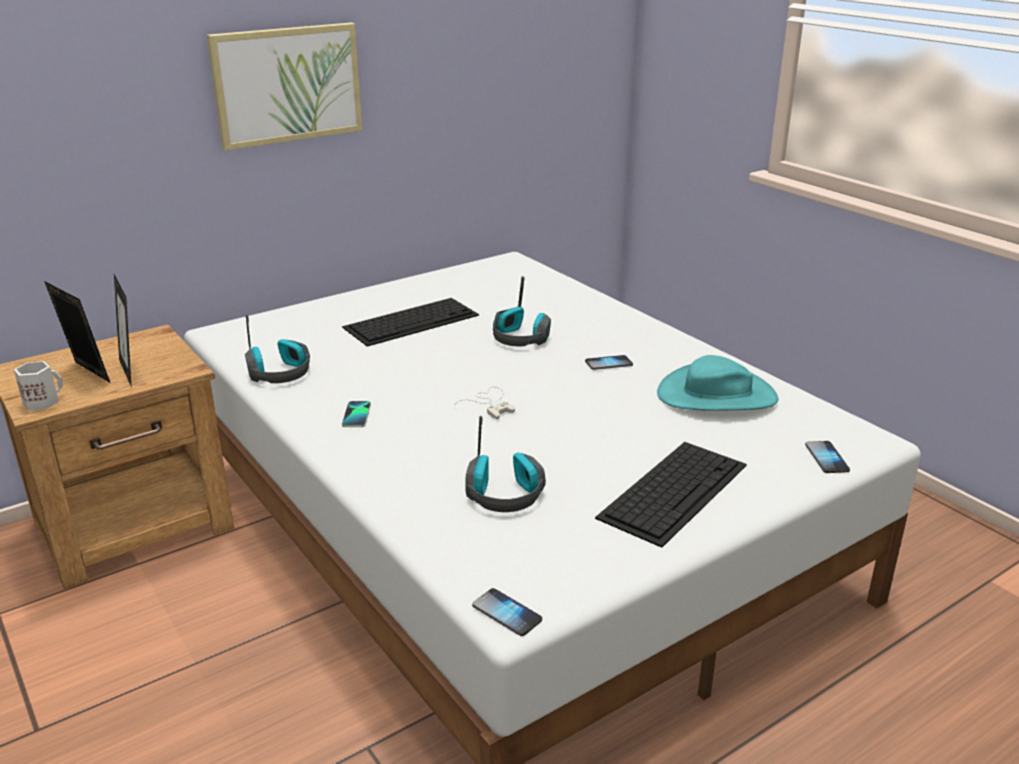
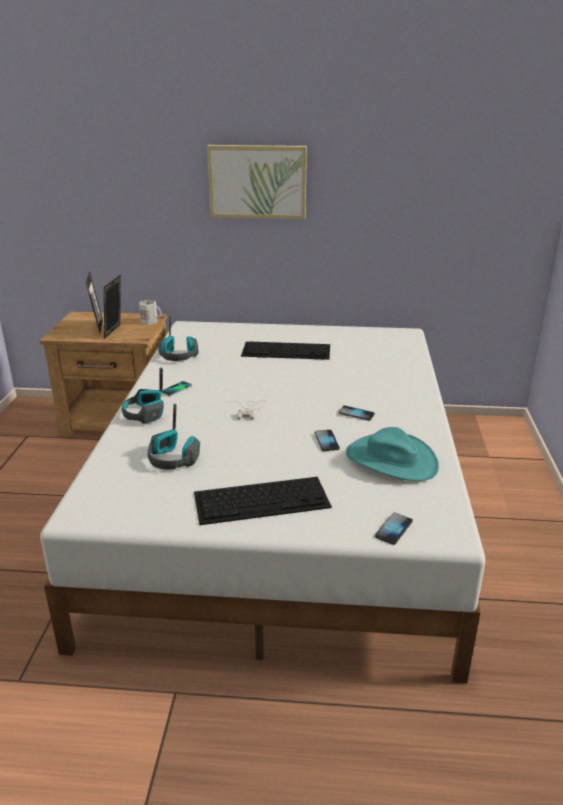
camera: 40 degrees right, 0 degrees up
(42, 401) = (63, 333): white mug -> white mug (150, 321)
(507, 613) = (75, 514): phone -> phone (326, 441)
(520, 338) = (330, 380): headphones -> headphones (145, 414)

